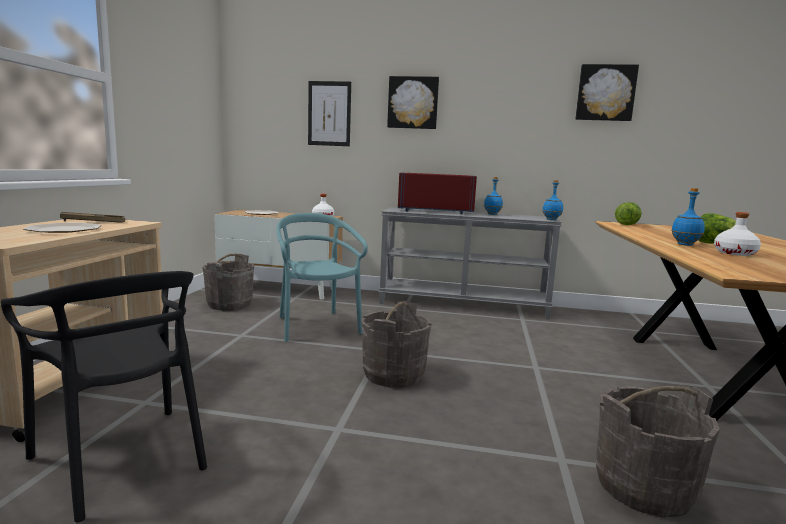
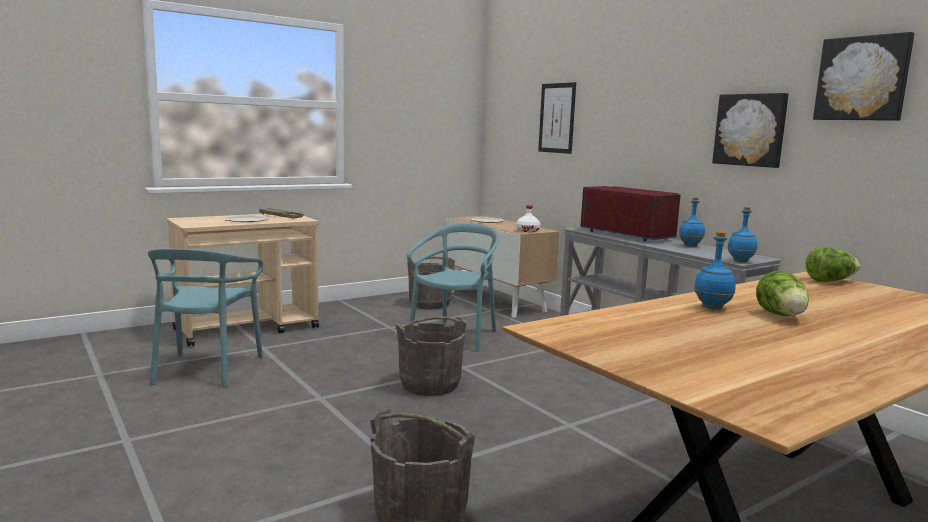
camera: 45 degrees right, 0 degrees up
(123, 459) = (206, 369): black chair -> turquoise chair
(413, 103) = (629, 103): picture -> picture (750, 130)
(735, 253) = (714, 325): white bottle -> none

